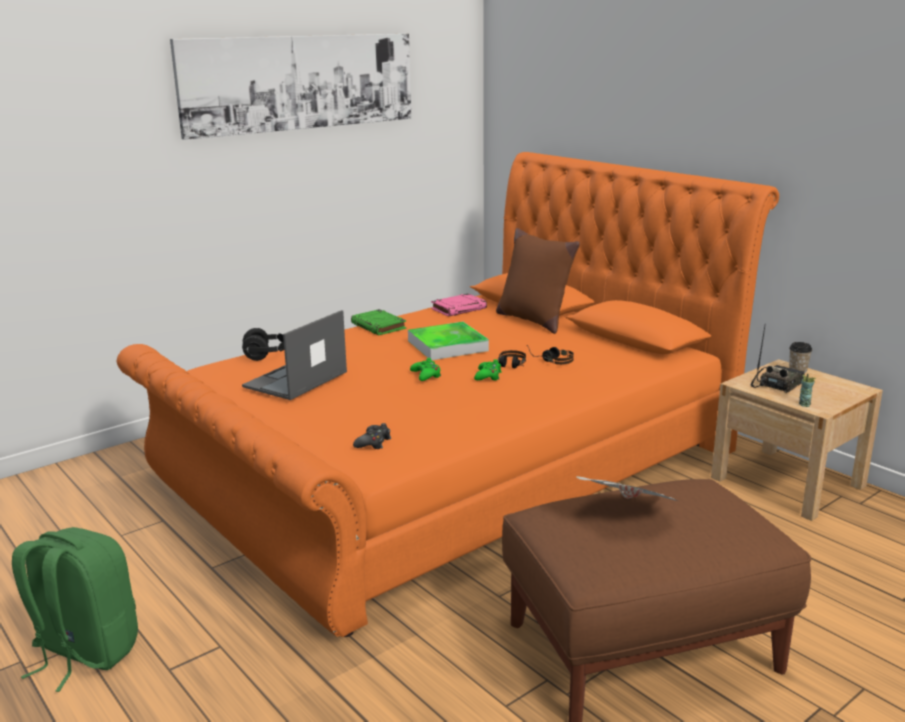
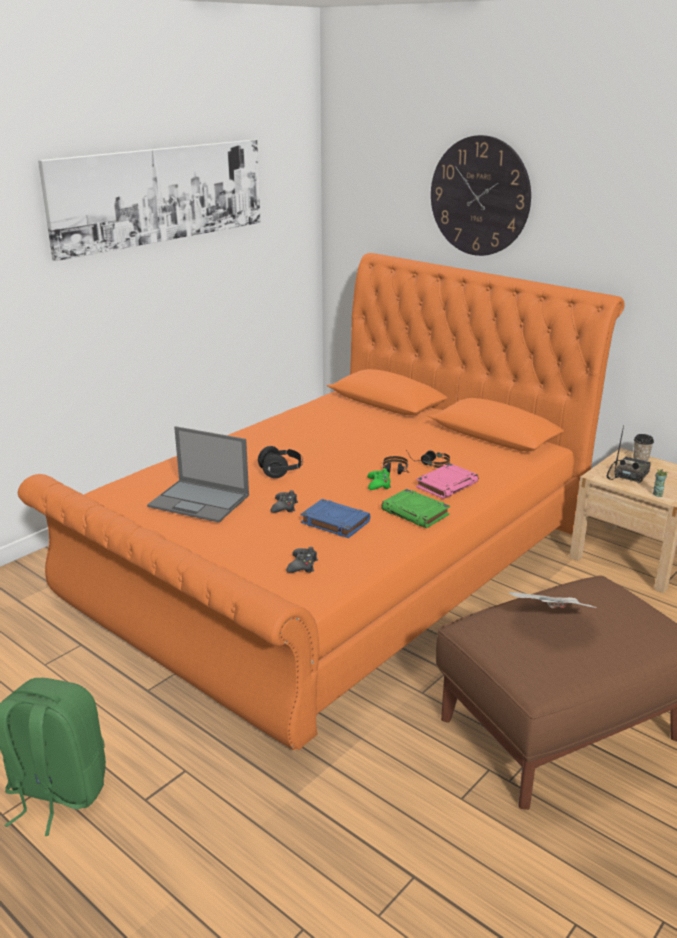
camera: 10 degrees left, 5 degrees up
(266, 355) = (159, 474): black headphones -> black headphones (281, 472)
(295, 380) = (200, 501): laptop -> laptop turned 90 degrees counterclockwise
(379, 326) = (254, 433): green book -> green book (416, 513)
(380, 390) = (284, 507): none -> black game controller
(425, 406) = (334, 522): none -> blue book
(426, 375) = (321, 487): green game controller -> none
(447, 346) = (328, 452): tray -> none
(459, 309) = (321, 409): pink book -> pink book (447, 485)
(533, 320) = (395, 418): brown pillow -> none
(633, 86) = (479, 196): none -> wall clock

